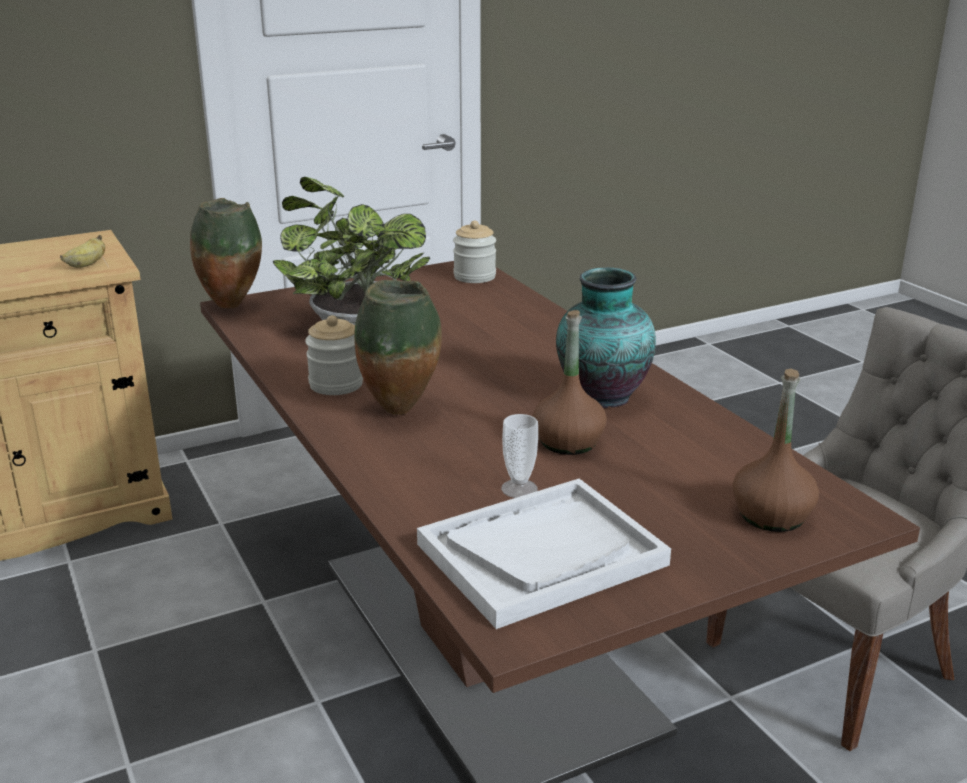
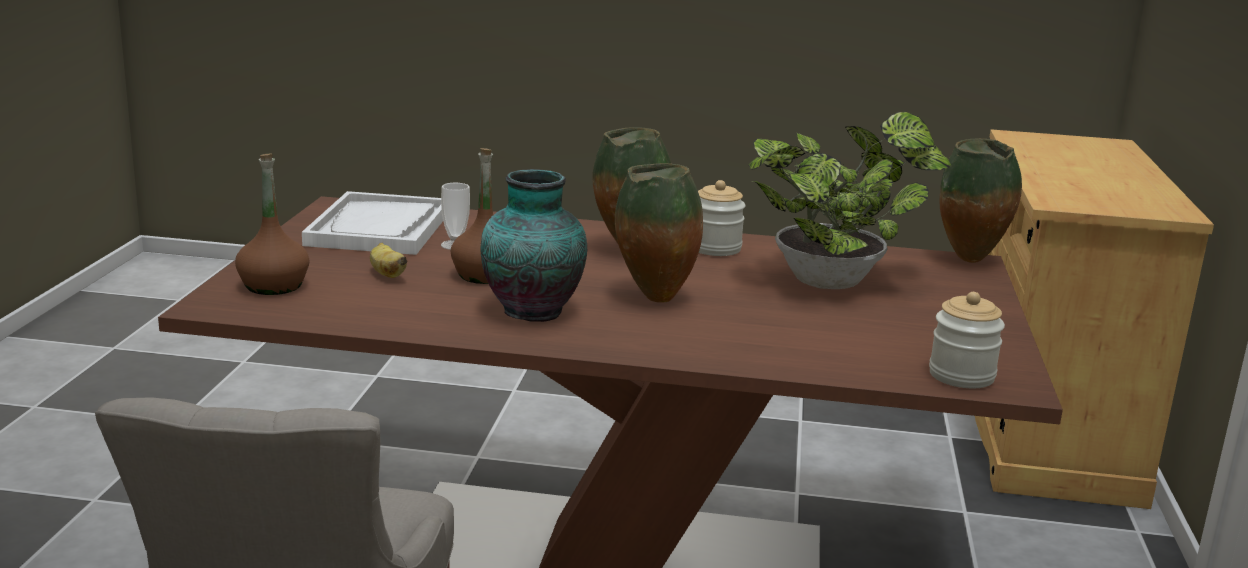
camera: 125 degrees right, 5 degrees down
(87, 265) = (1069, 198): banana -> banana (387, 274)
(500, 370) = (654, 299): none -> vase

